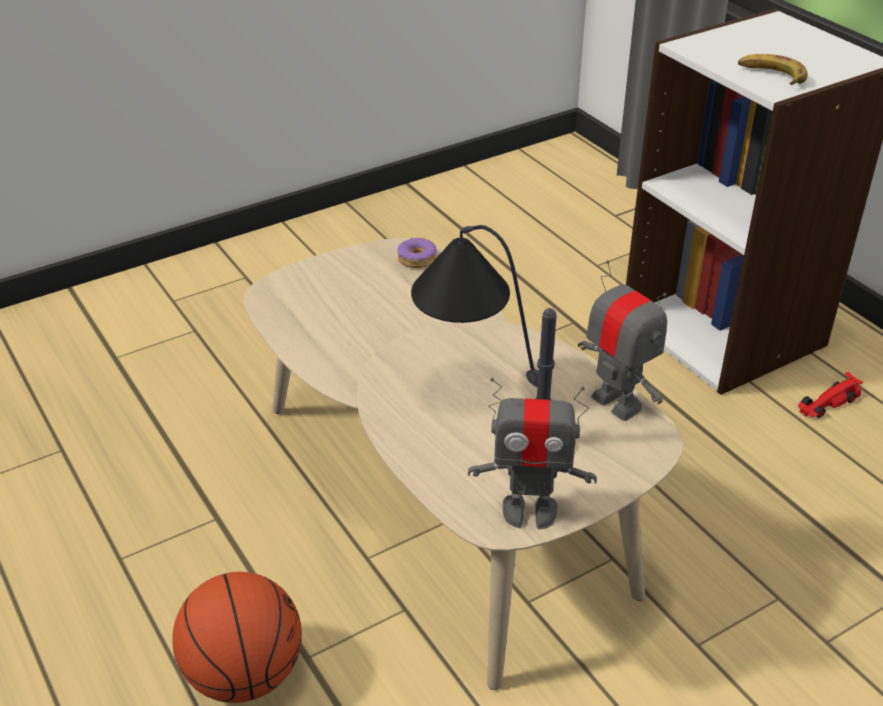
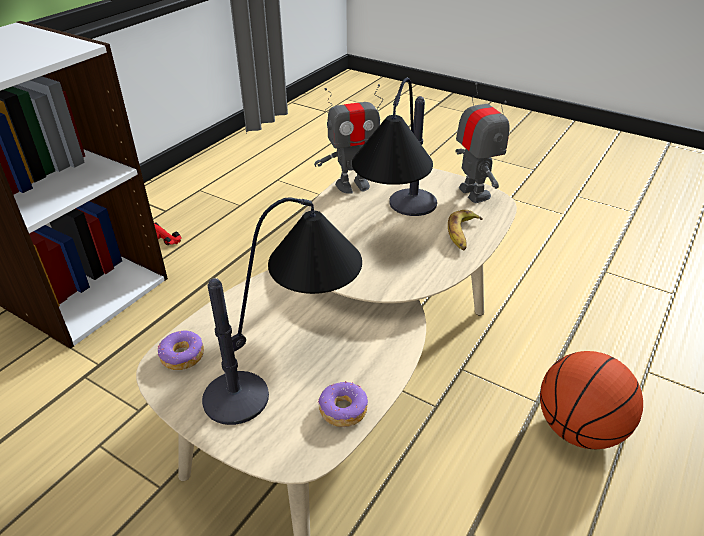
camera: 115 degrees left, 0 degrees up
(289, 322) = (342, 410): none -> donut
(361, 308) = (290, 364): none -> table lamp
(616, 403) = (353, 185): toy robot -> toy robot turned 135 degrees counterclockwise
(771, 75) = (51, 49): banana -> banana (463, 235)

